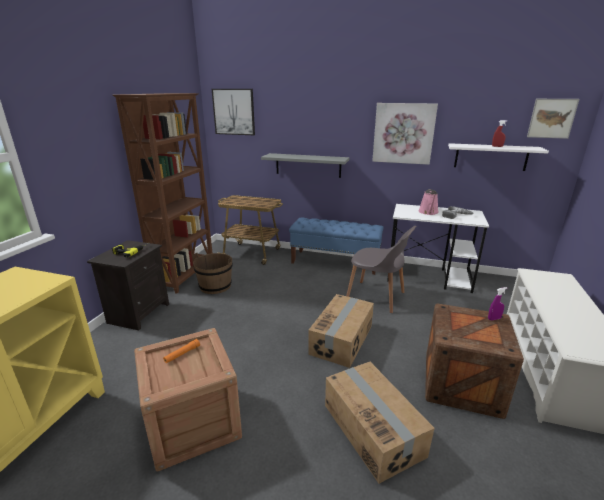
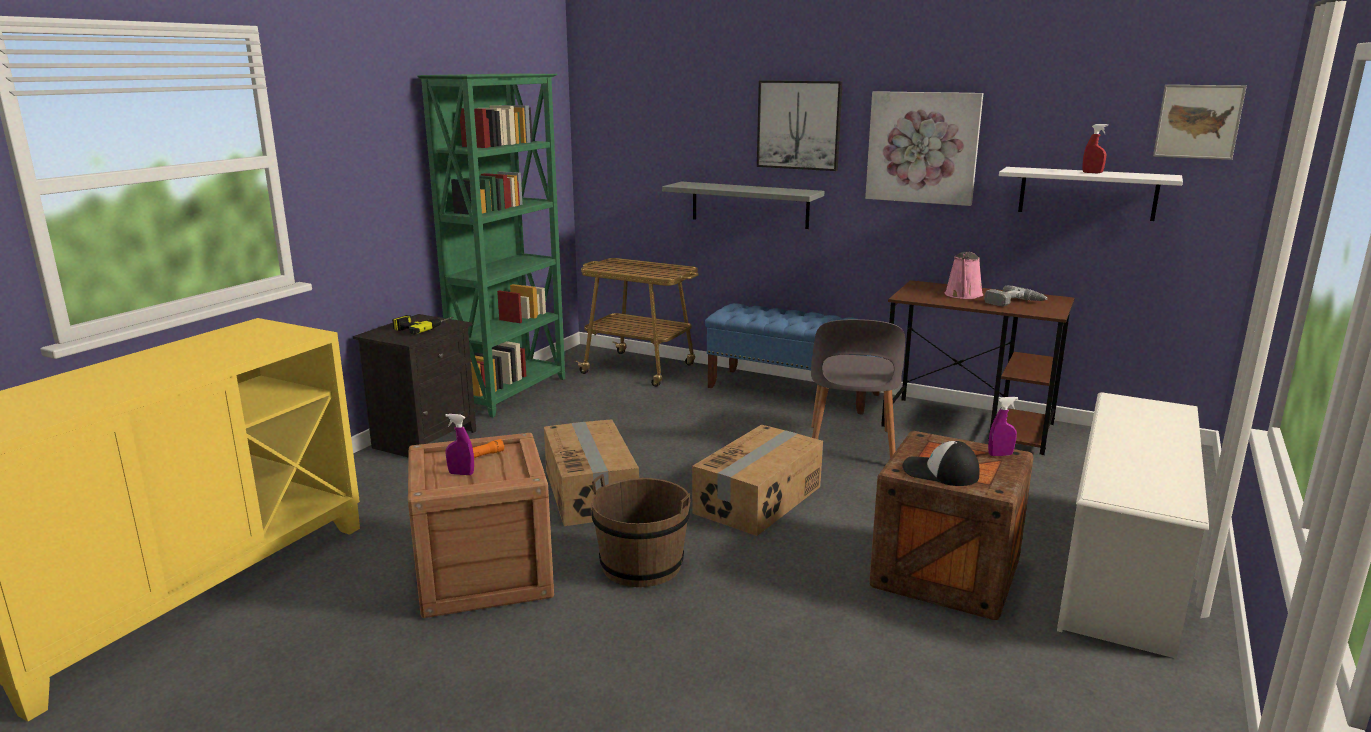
camera: 10 degrees right, 5 degrees down
(174, 371) = (461, 473): none -> purple spray bottle
(186, 275) = (512, 393): brown bookcase -> green bookcase
(215, 286) = (560, 412): brown bucket -> brown bucket (641, 565)
(234, 112) = (622, 106): picture -> picture (799, 125)
(373, 429) = (764, 609): cardboard box -> cardboard box (591, 492)
(377, 297) = (850, 447): grey chair -> grey chair turned 60 degrees clockwise
(429, 277) = (969, 425): white desk -> brown desk
(470, 337) = (940, 472): none -> cap

